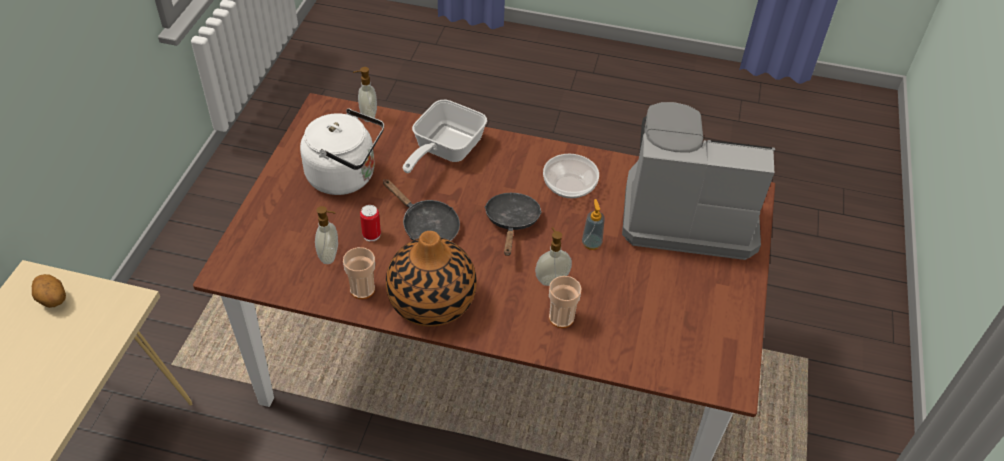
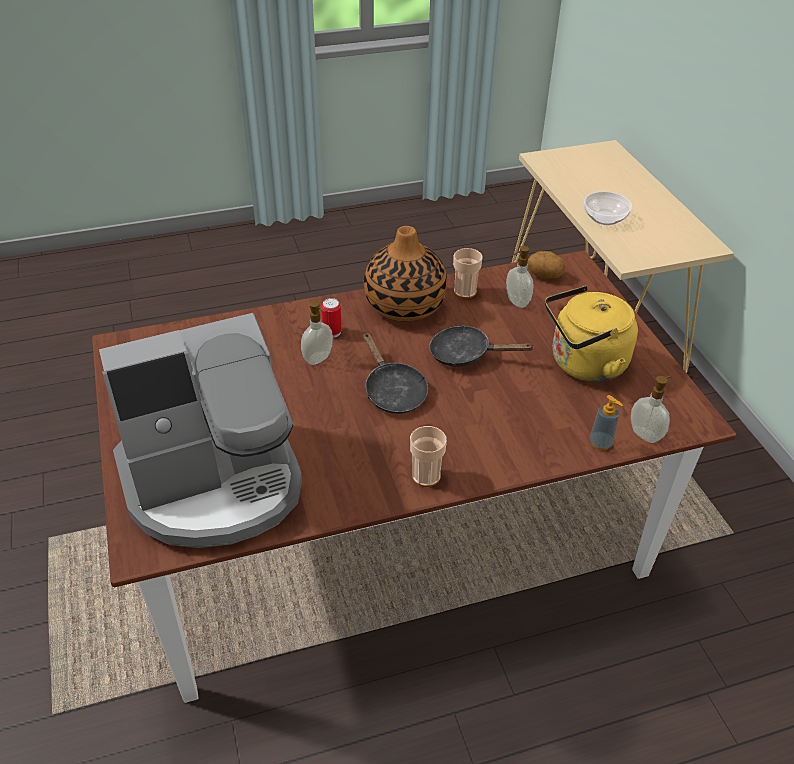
camera: 150 degrees right, 5 degrees down
(52, 300) = (674, 243): potato -> potato (544, 275)
(346, 176) = (583, 364): white kettle -> yellow kettle
(371, 235) = (503, 329): can -> can (332, 332)
(443, 150) = (527, 432): frying pan -> none
(561, 318) = (290, 335): cup -> cup (426, 476)
(569, 186) = (363, 454): bowl -> bowl (605, 218)
(591, 243) = (301, 405): soap dispenser -> soap dispenser (600, 443)

